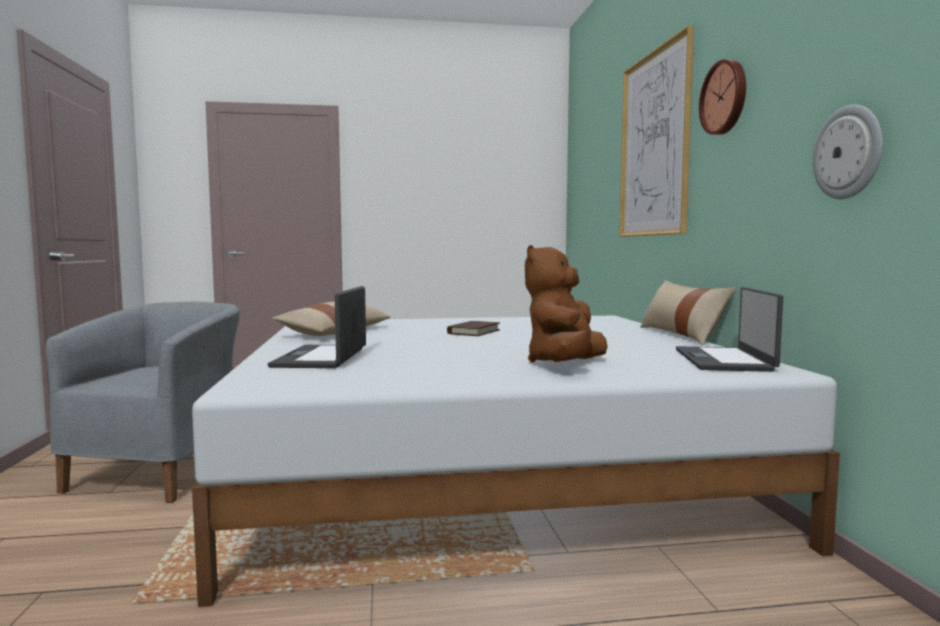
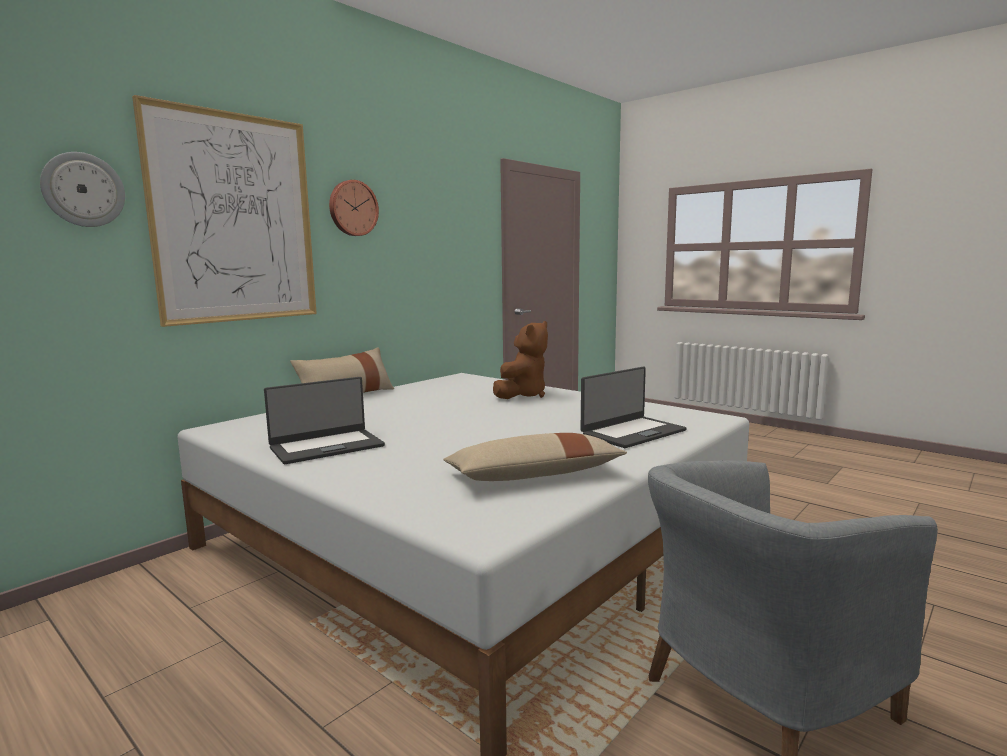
camera: 130 degrees left, 5 degrees up
(474, 332) = (425, 436): brown book -> none
(565, 365) = (522, 395): brown plush toy -> brown plush toy turned 45 degrees counterclockwise
(724, 360) = (447, 382): laptop -> laptop (326, 447)
(848, 152) = (448, 267): wall clock -> wall clock (83, 190)

